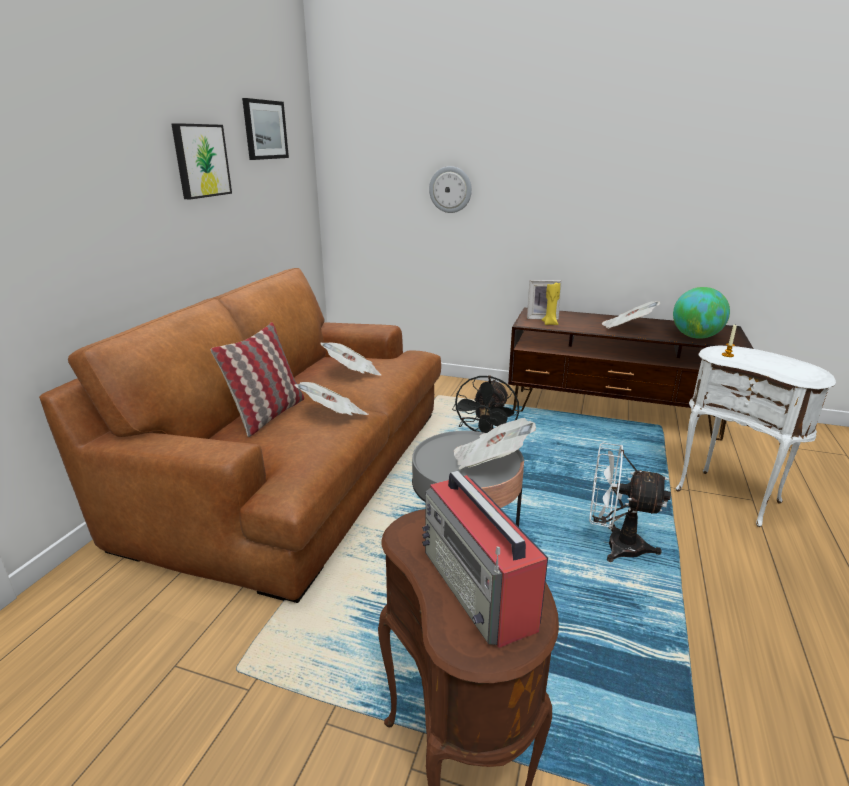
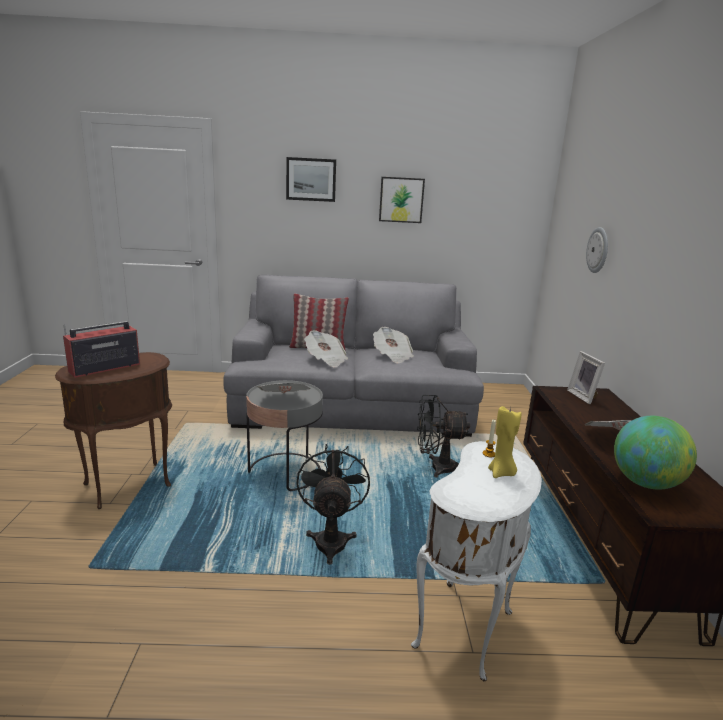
camera: 70 degrees right, 5 degrees down
(265, 130) = (480, 184): picture -> picture (311, 179)
(296, 470) = (352, 404): brown sofa -> grey sofa
(550, 323) = (568, 400): yellow candle -> yellow candle (501, 473)
(614, 545) = (331, 539): white fan -> black fan

